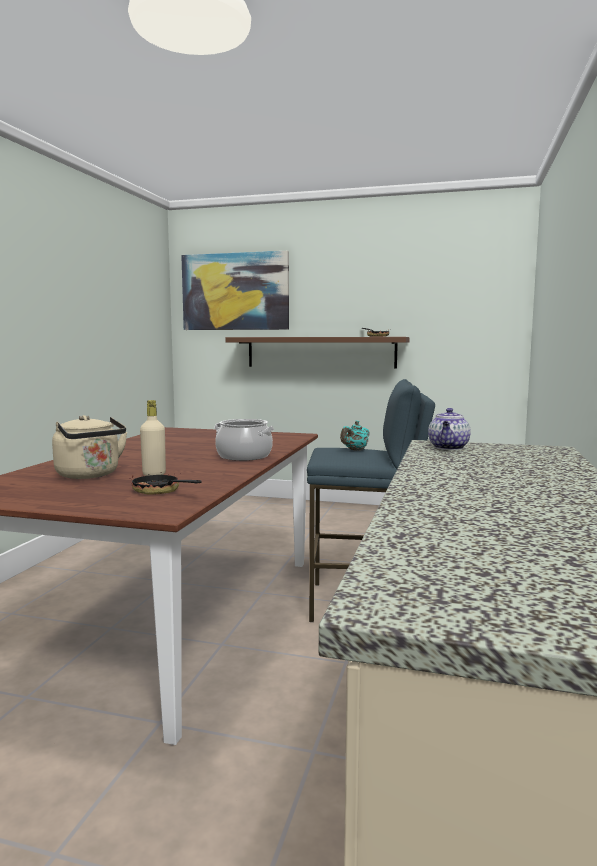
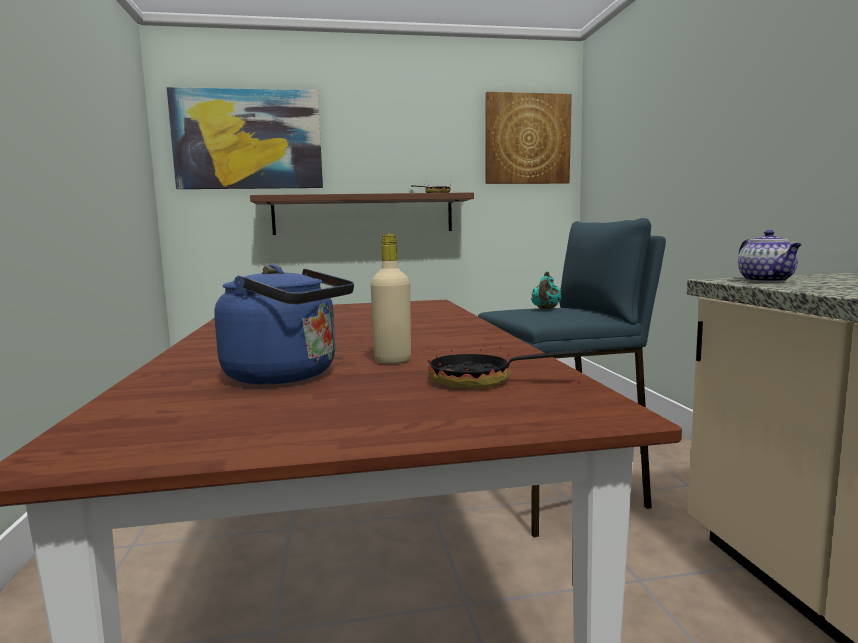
camera: 25 degrees left, 0 degrees up
(90, 475) = (288, 375): beige kettle -> blue kettle
(244, 456) = (445, 326): cooking pot -> none
(475, 284) = (527, 139): none -> picture

